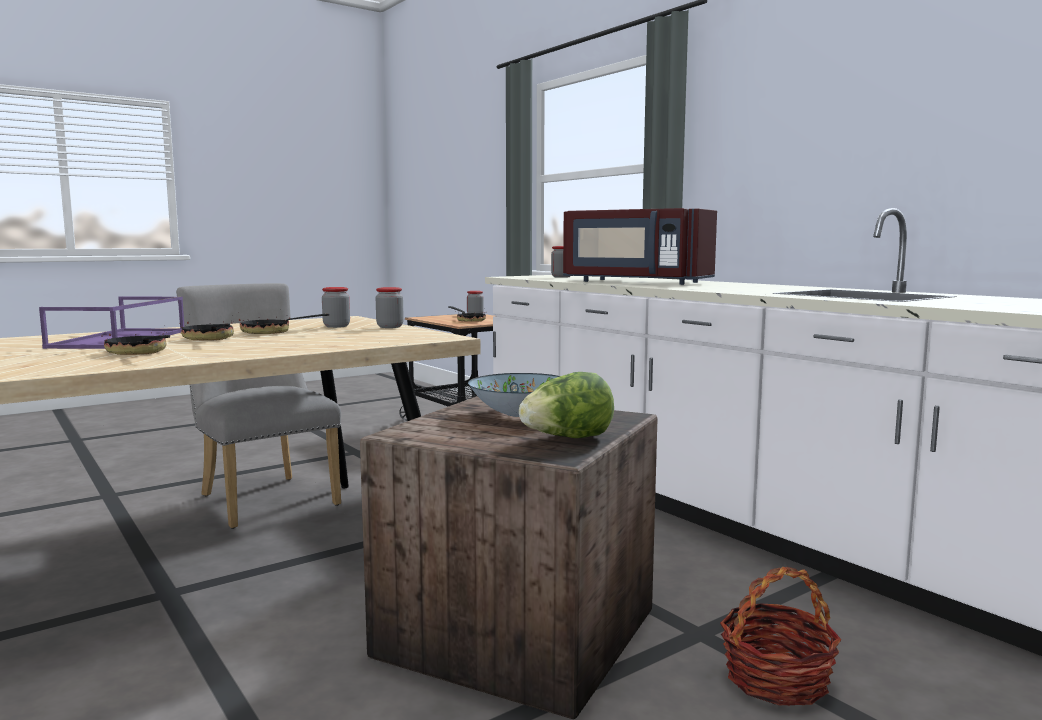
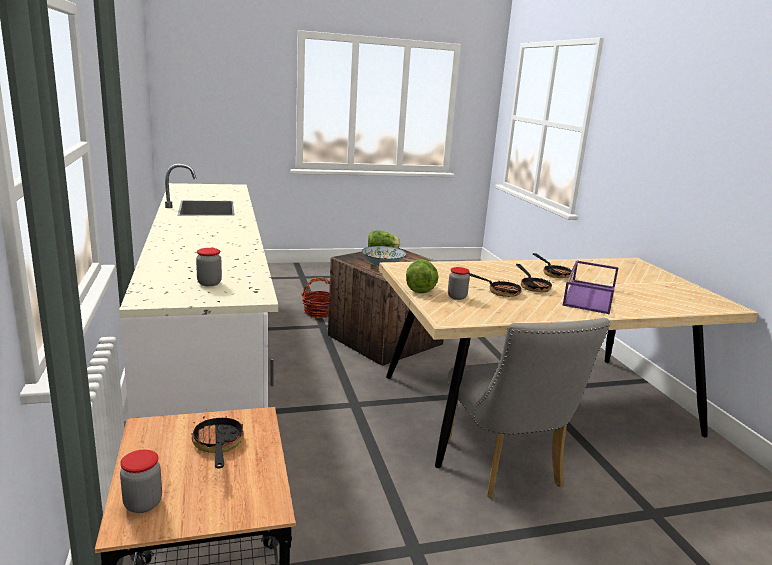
camera: 160 degrees left, 10 degrees up
(390, 327) = (419, 288): jar -> lettuce
(635, 282) = (218, 248): red microwave -> none

